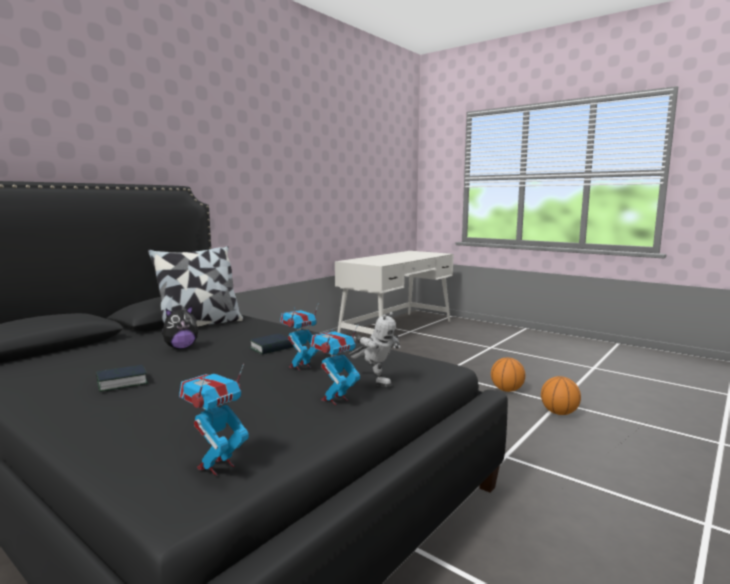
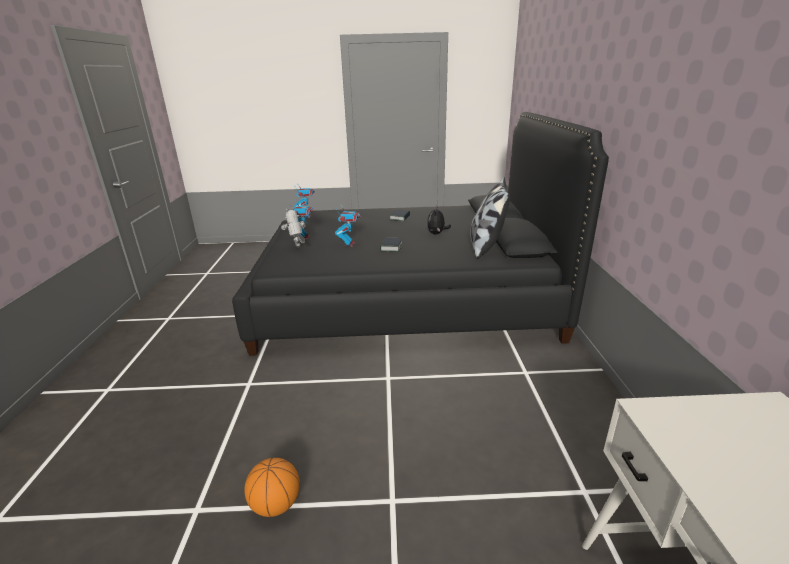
camera: 140 degrees right, 15 degrees up
(375, 381) = (298, 248): toy robot -> toy robot turned 60 degrees clockwise
(559, 413) = (198, 479): basketball -> none

